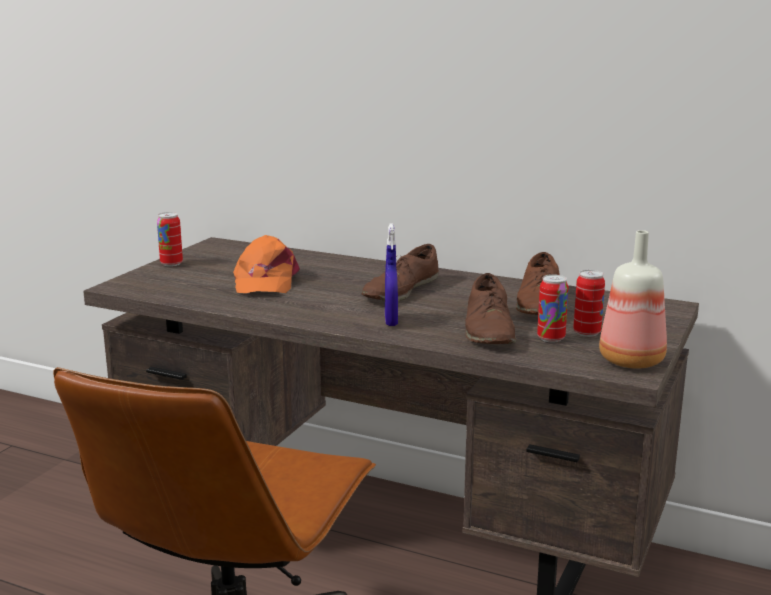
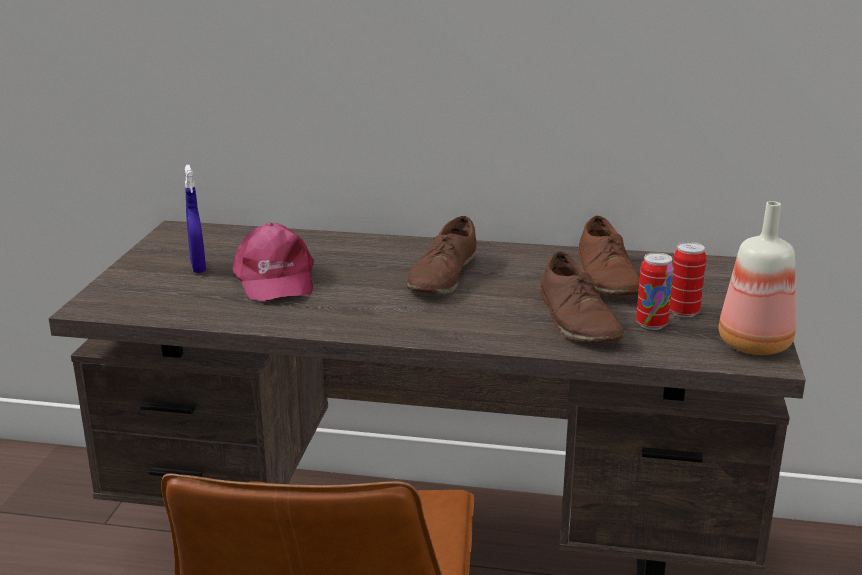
camera: 15 degrees left, 5 degrees up
(171, 264) = (140, 265): can -> none
(265, 281) = (274, 279): orange cap -> pink cap
(391, 321) = (461, 321): blue spray bottle -> blue spray bottle (198, 267)

